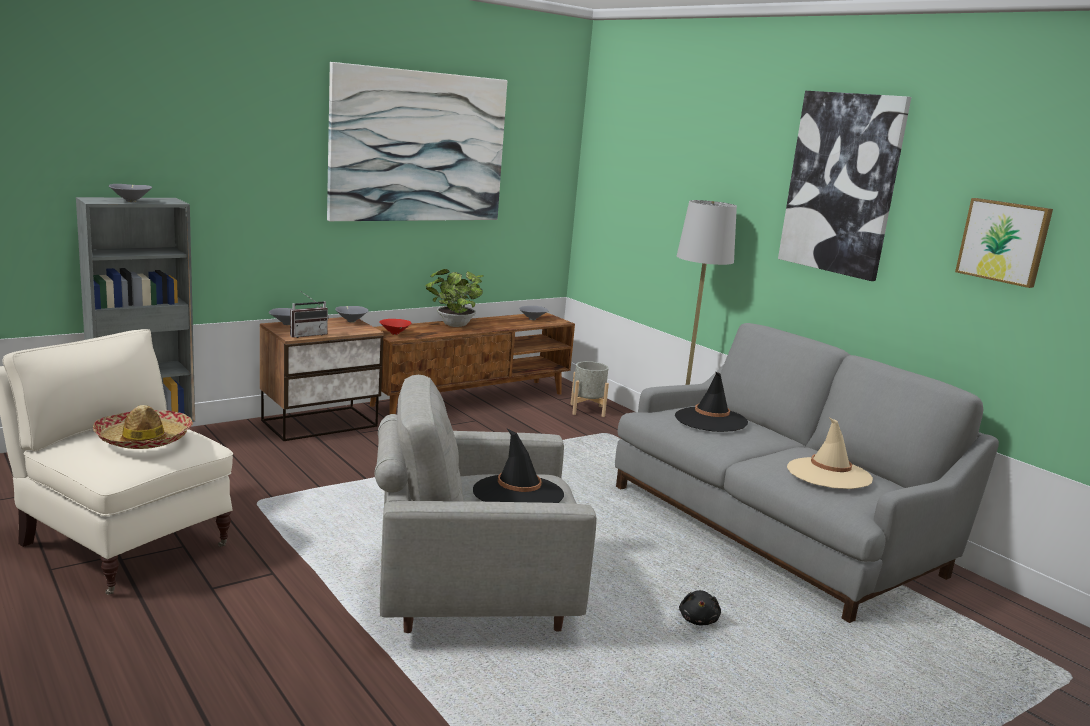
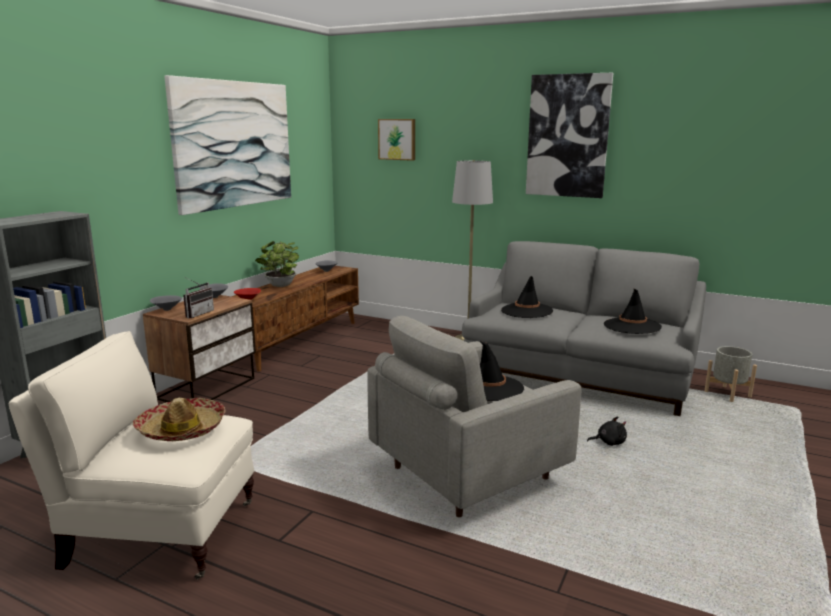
camera: 25 degrees left, 0 degrees up
(131, 201) = (34, 218): grey bowl -> none
(587, 410) = (384, 330): grey planter -> grey planter (728, 394)
(698, 620) = (609, 442): black plush toy -> black plush toy turned 75 degrees counterclockwise
(828, 474) = (632, 326): beige hat -> black hat
(1004, 241) = (691, 159): picture -> picture (397, 139)

